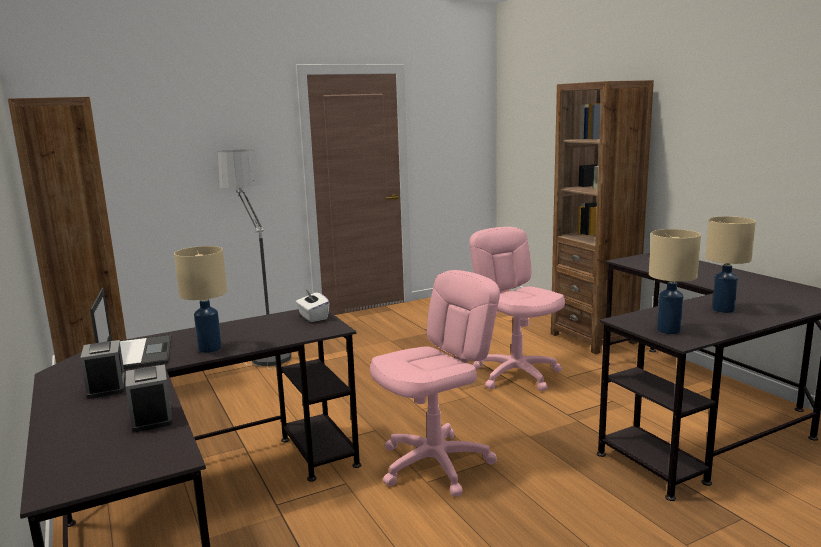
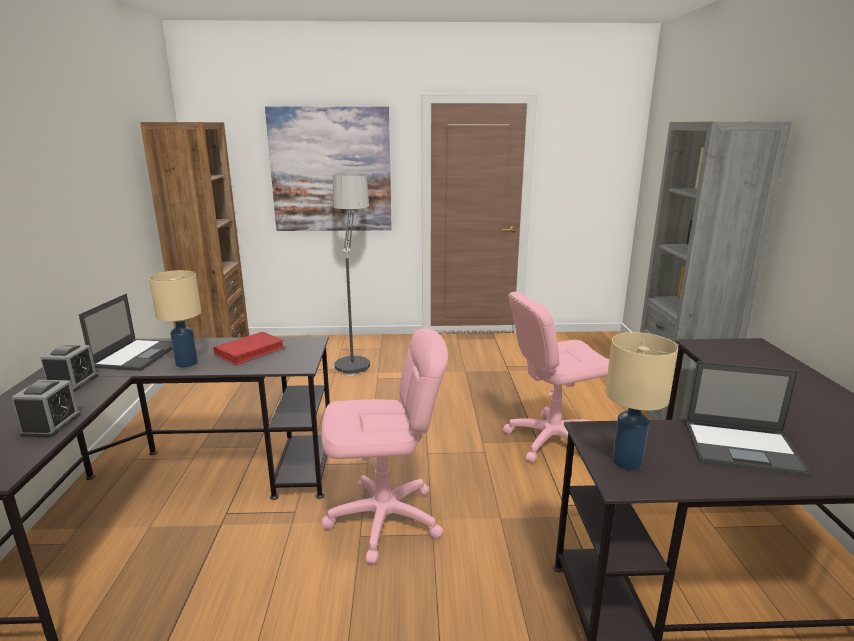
camera: 25 degrees right, 5 degrees up
(204, 148) = (331, 170): none -> picture
(262, 328) = (250, 351): none -> red book
(313, 317) = (303, 348): white tissue box -> none
(516, 374) = (552, 440): pink office chair -> pink office chair turned 105 degrees counterclockwise
(593, 338) = (674, 418): brown bookcase -> grey bookcase
(723, 309) = (743, 448): beige table lamp -> laptop

